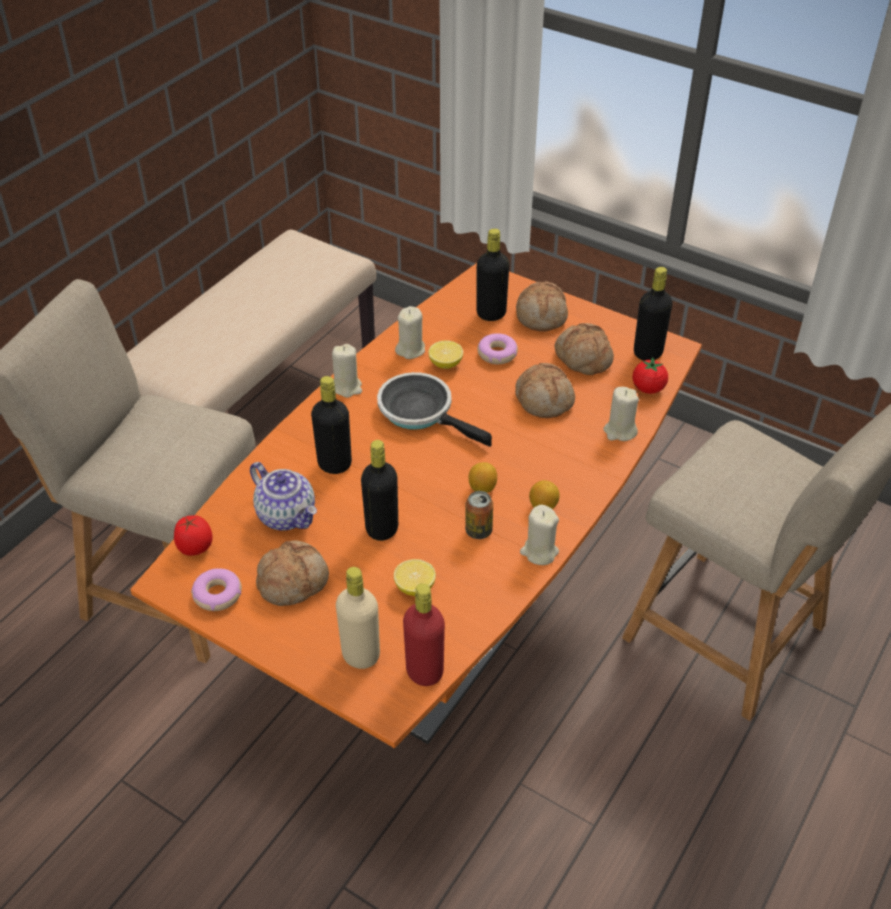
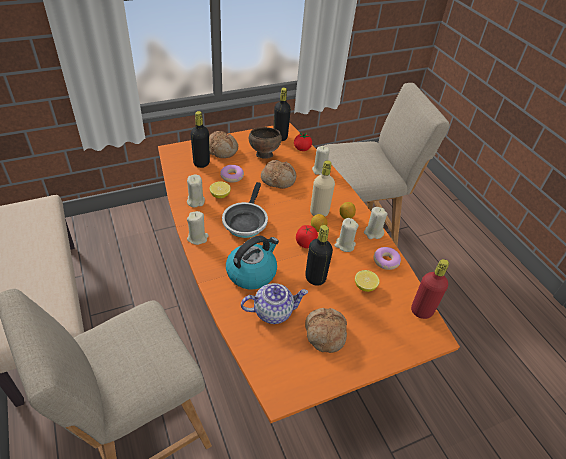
camera: 60 degrees left, 0 degrees up
(196, 548) = (264, 368): tomato -> tomato (305, 244)
(217, 594) = (309, 374): donut -> donut (386, 261)
(334, 464) = (252, 272): black bottle -> kettle
(361, 655) = (396, 330): beige bottle -> beige bottle (319, 212)
(421, 412) = (245, 221): frying pan -> frying pan turned 60 degrees counterclockwise
(478, 531) = (344, 245): can -> beige candle
(582, 358) = (263, 155): bread -> brown bowl

